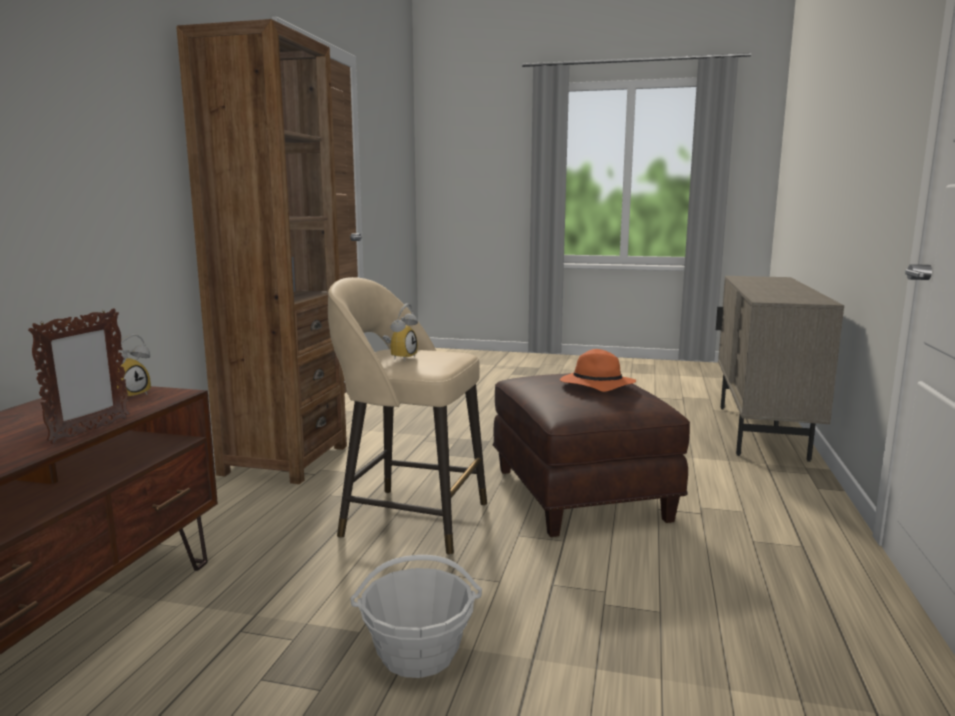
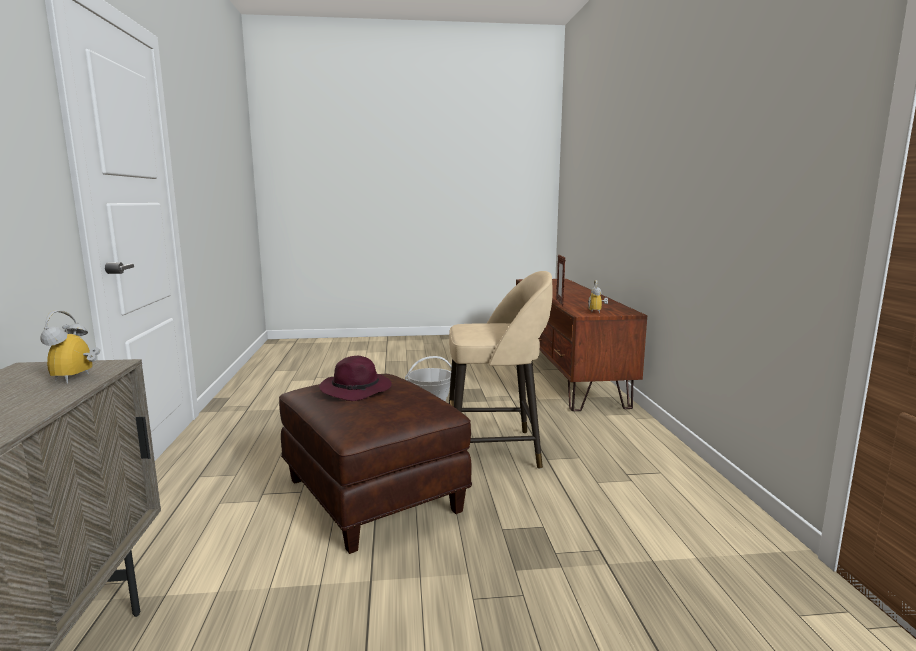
camera: 160 degrees right, 0 degrees up
(284, 460) = (683, 484): brown bookcase -> none
(400, 357) = (497, 325): alarm clock -> alarm clock (77, 378)
(595, 386) = (357, 390): orange hat -> purple hat

